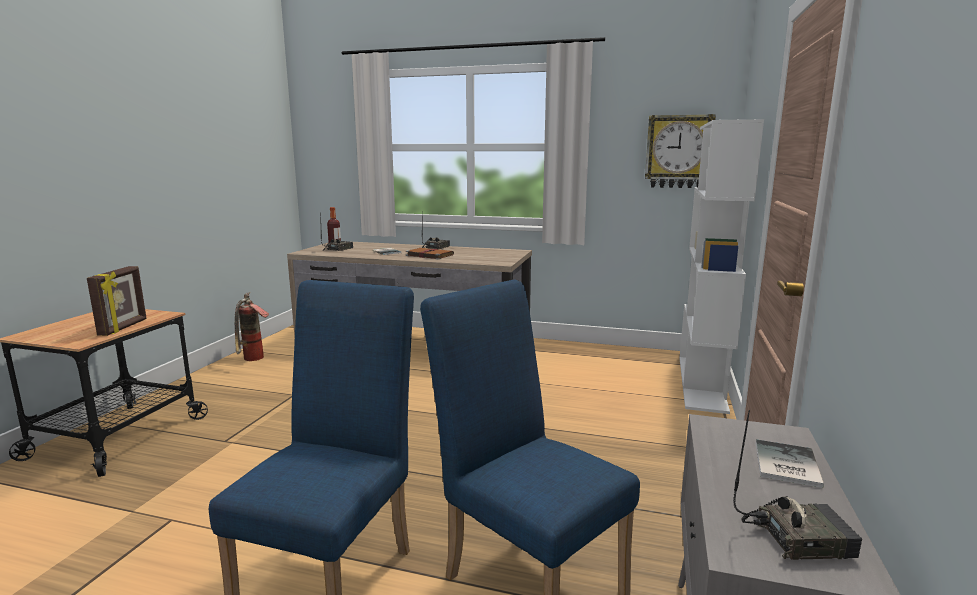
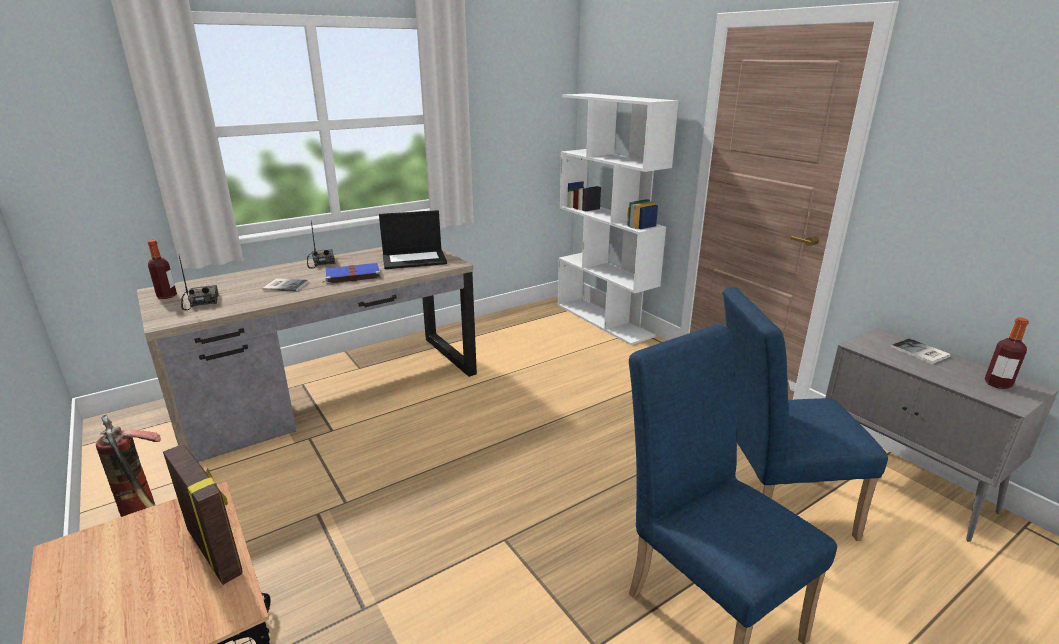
camera: 50 degrees left, 10 degrees up
(428, 255) = (352, 275): brown book -> blue book
(487, 256) = (415, 259): none -> laptop
(678, 151) = (535, 117): wall clock -> none
(797, 537) = (997, 384): radio -> bottle

